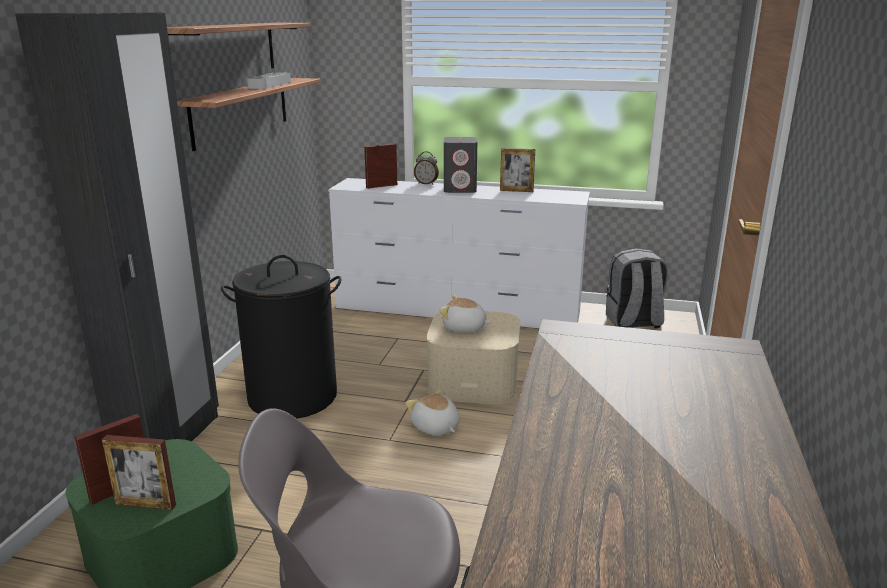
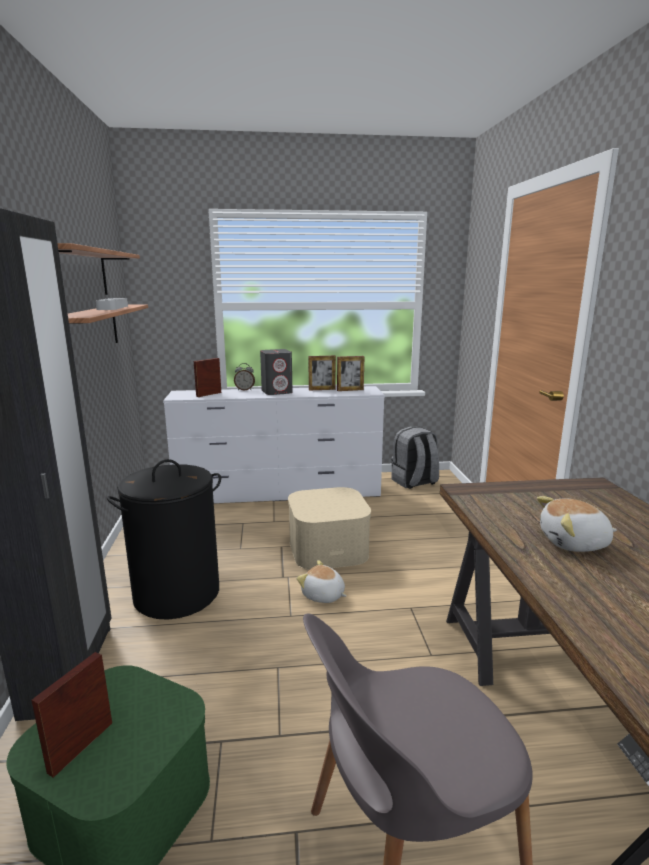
camera: 20 degrees left, 5 degrees down
(145, 504) = (122, 757): picture frame -> picture frame (350, 390)
(464, 328) = (320, 504): plush toy -> plush toy (574, 543)

